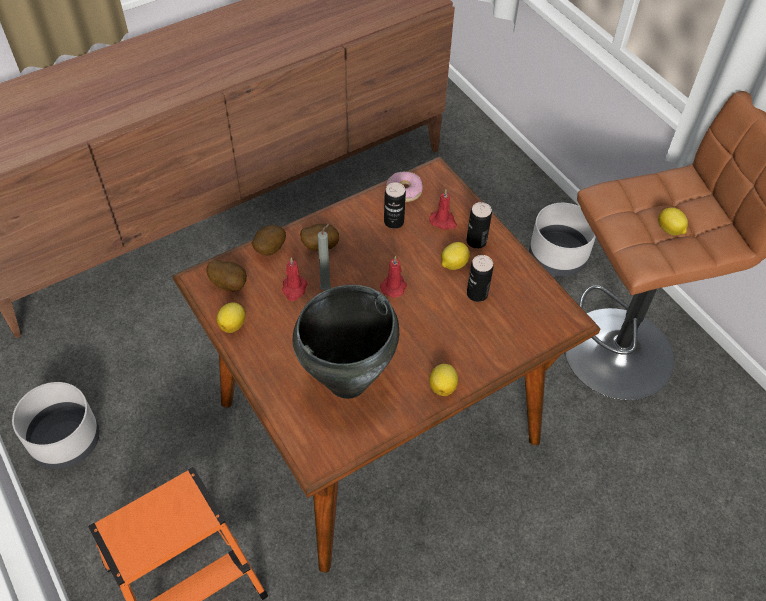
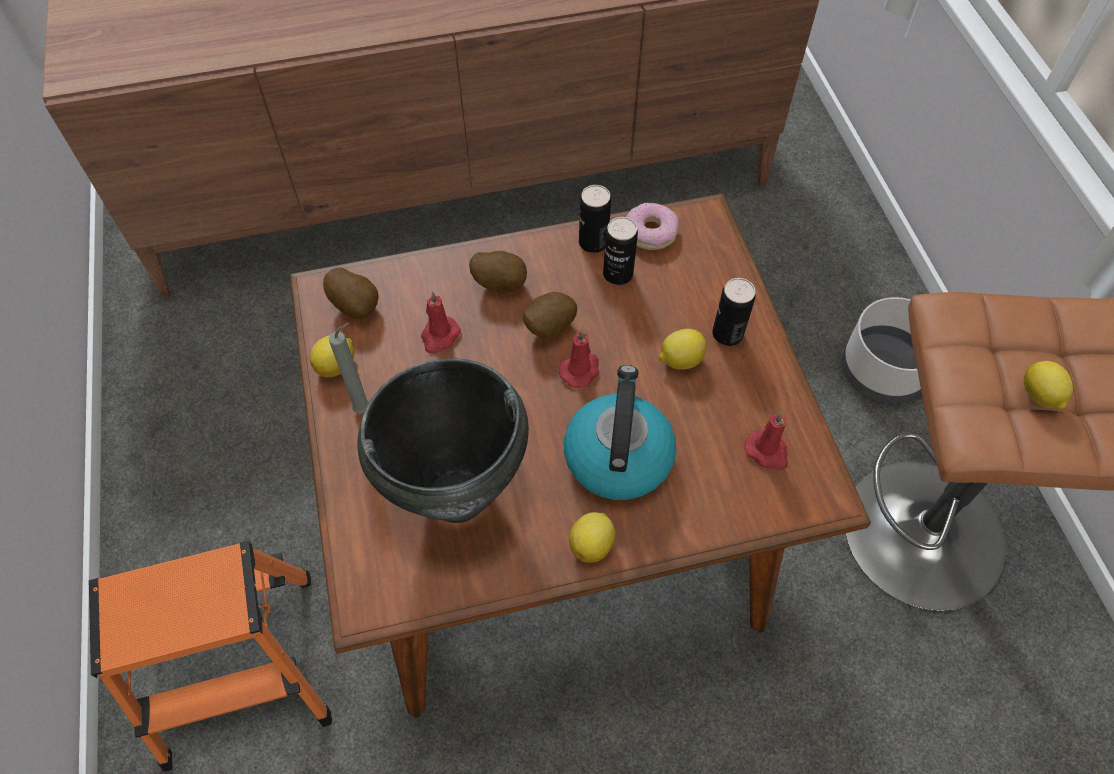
camera: 20 degrees right, 5 degrees up
(66, 439) = (171, 440): grey planter -> none
(269, 249) = (428, 270): potato -> potato (548, 327)
(327, 288) = (485, 347): grey candle -> grey candle (365, 408)
(437, 330) = (617, 455): none -> kettle
(443, 221) = (690, 291): red candle -> red candle (767, 452)
(477, 294) = (698, 415): can -> can (593, 242)

